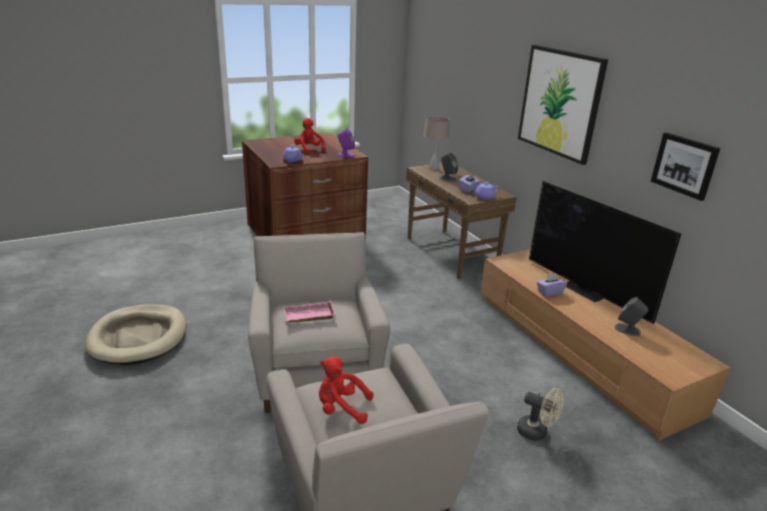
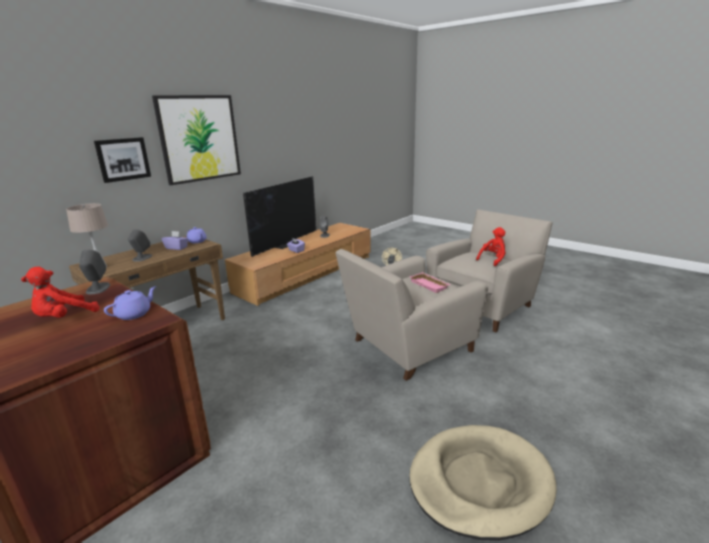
camera: 110 degrees left, 5 degrees down
(341, 408) = (493, 260): red plush toy -> red plush toy turned 120 degrees counterclockwise
(346, 154) = (98, 288): purple speaker -> grey speaker
(684, 165) = (293, 144): picture -> picture (123, 159)

